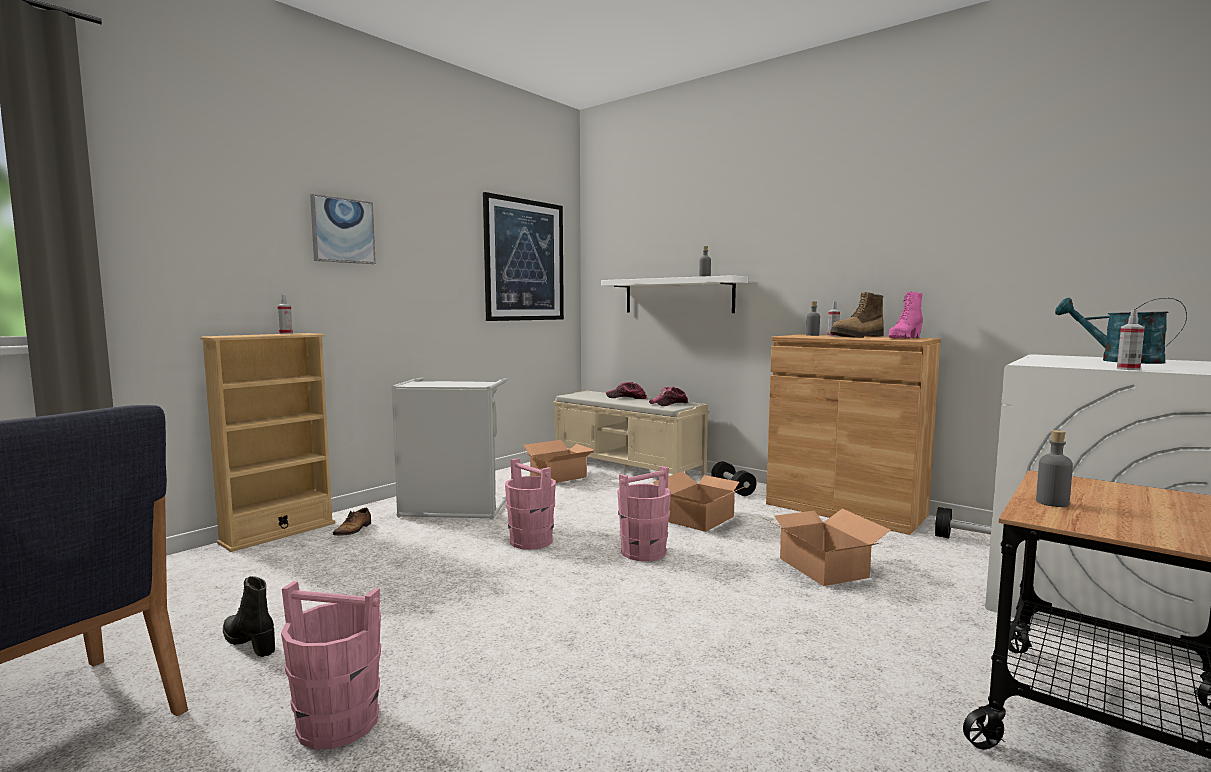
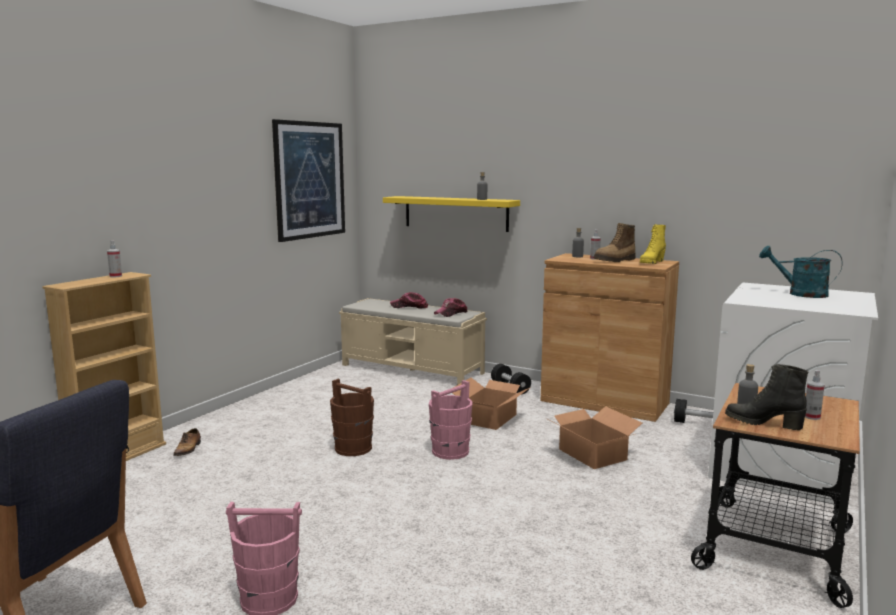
camera: 10 degrees left, 5 degrees up
(250, 642) = (160, 551): black boot -> black boot (763, 423)
(343, 230) = (154, 172): picture -> none
(453, 510) = (270, 424): grey laundry basket -> none
(531, 541) = (353, 448): pink bucket -> brown bucket
(559, 477) = (353, 384): cardboard box -> none
(678, 295) = (455, 213): white shelf -> yellow shelf
(904, 338) = (651, 262): pink boot -> yellow boot
(1128, 369) = (800, 308): spray bottle -> spray bottle (812, 417)

